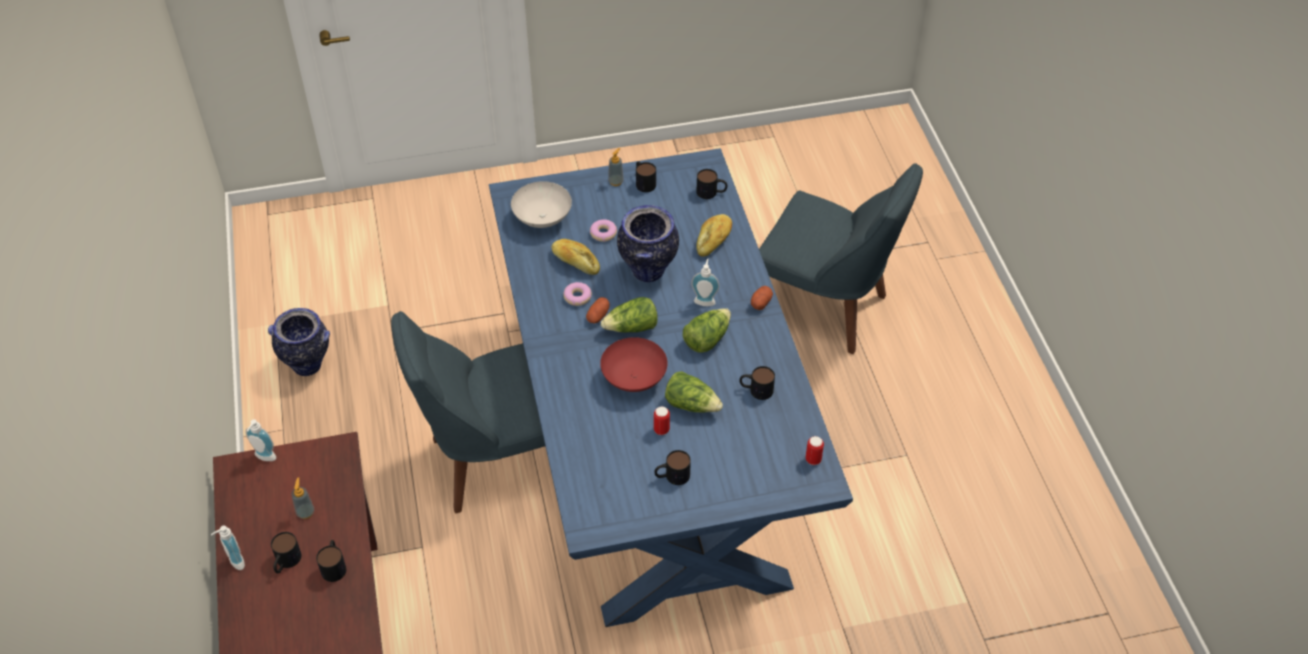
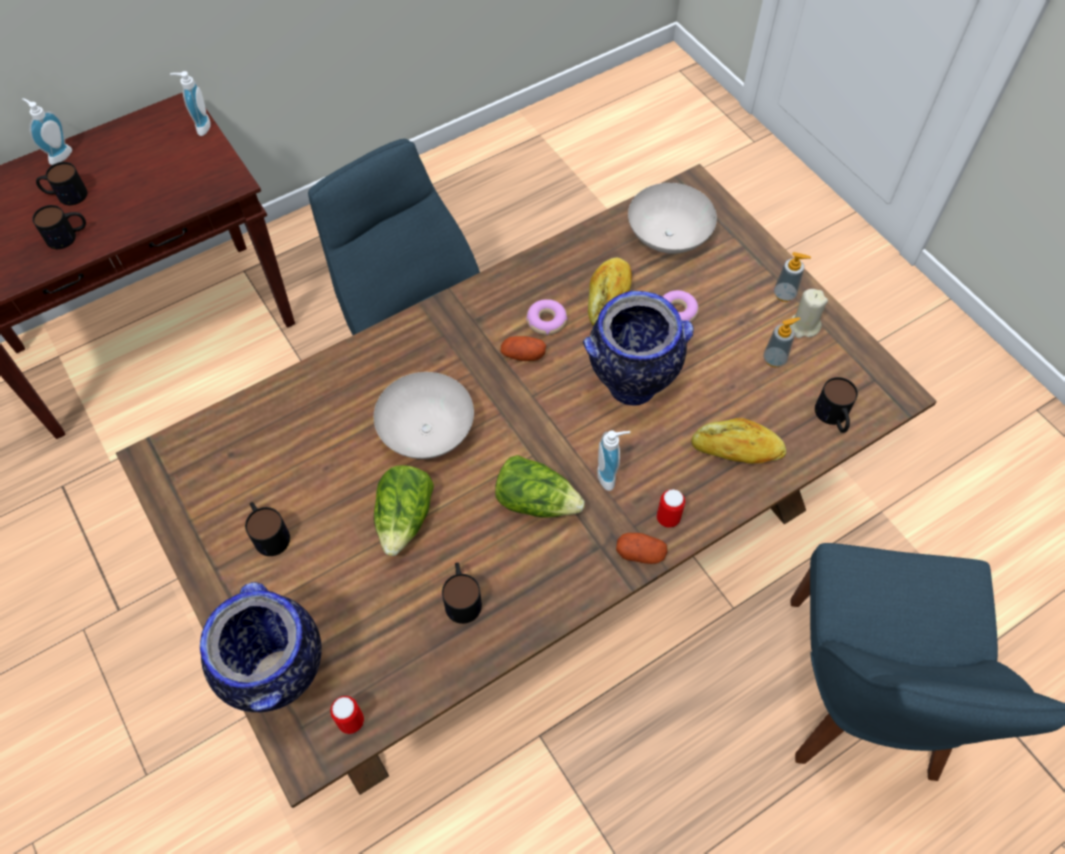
camera: 70 degrees right, 10 degrees up
(305, 512) = (135, 186): soap dispenser -> soap dispenser (774, 359)
(308, 366) = (497, 181): vase -> vase (281, 678)
(632, 327) = (518, 400): lettuce -> none
(634, 379) = (426, 433): red bowl -> white bowl
(643, 182) = (803, 326): mug -> beige candle
(652, 440) = (533, 543): blue dining table -> brown dining table
(661, 430) = (346, 494): can -> can (668, 518)

